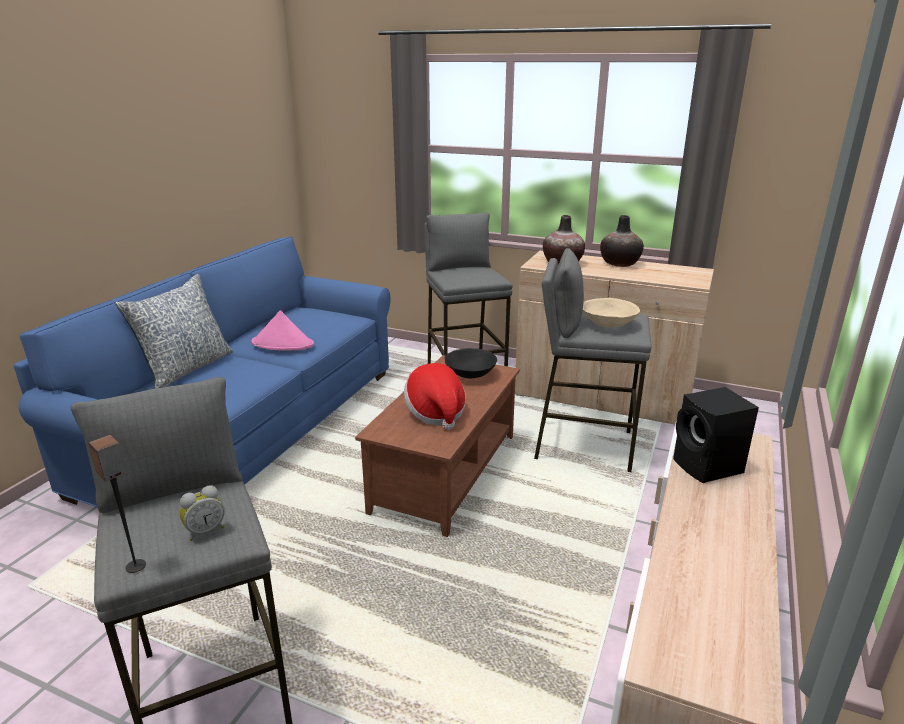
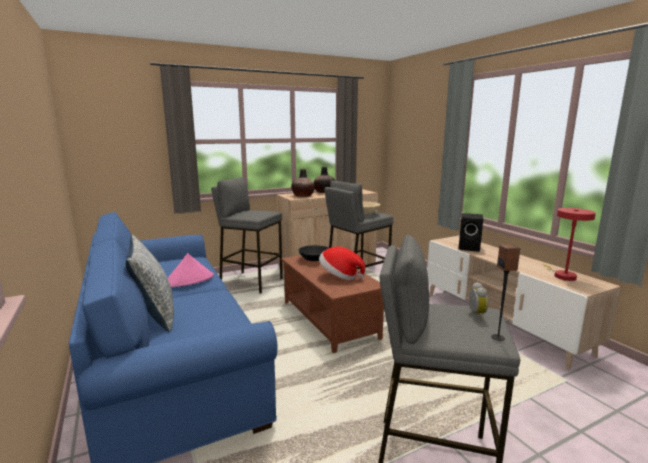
camera: 50 degrees left, 10 degrees down
(714, 619) = (562, 275): none -> red table lamp

